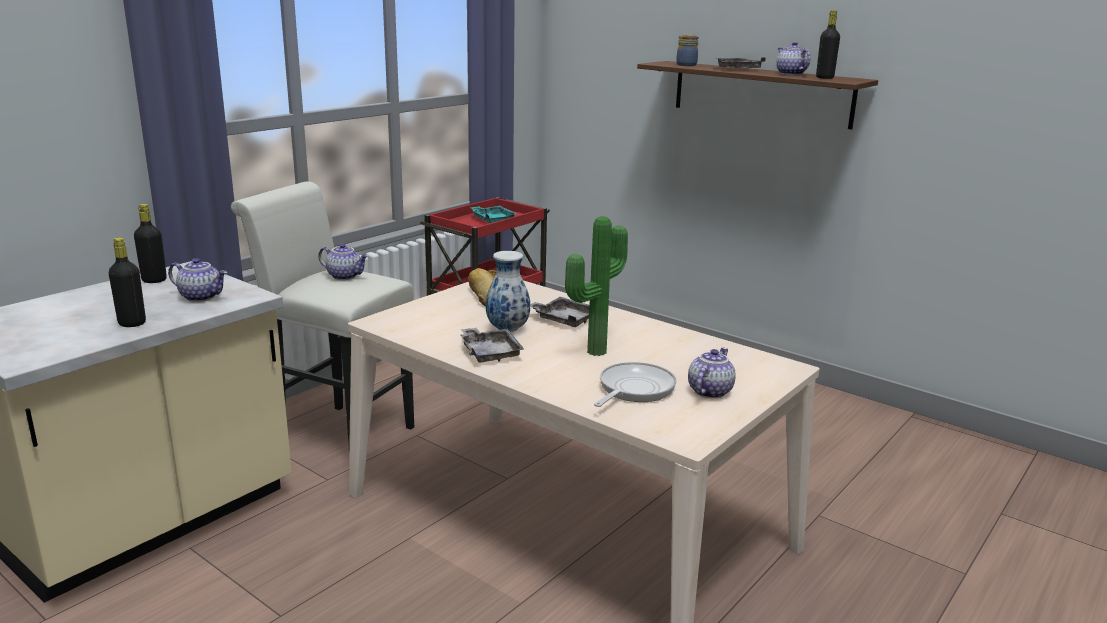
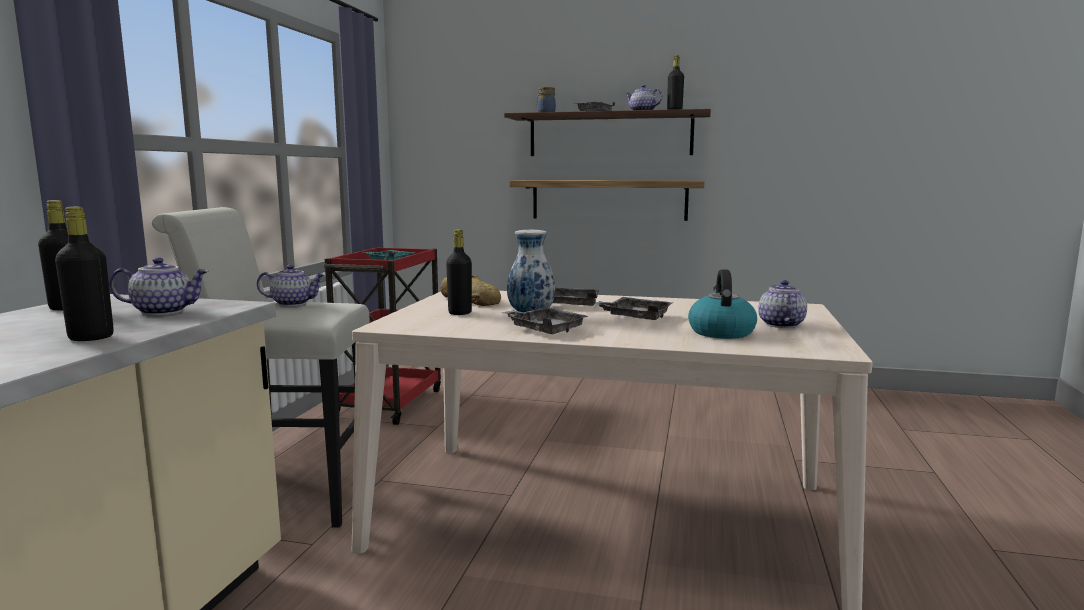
camera: 25 degrees left, 10 degrees down
(455, 314) = (460, 313): none -> black bottle
(593, 351) = (635, 317): potted plant -> grey tray
(633, 389) = (720, 332): frying pan -> kettle
(753, 168) = (609, 199): none -> shelf

